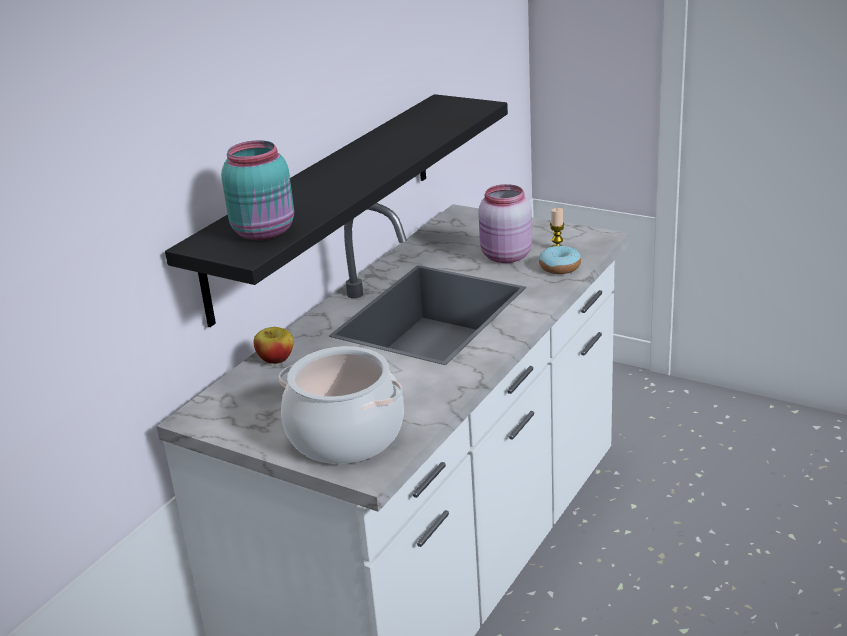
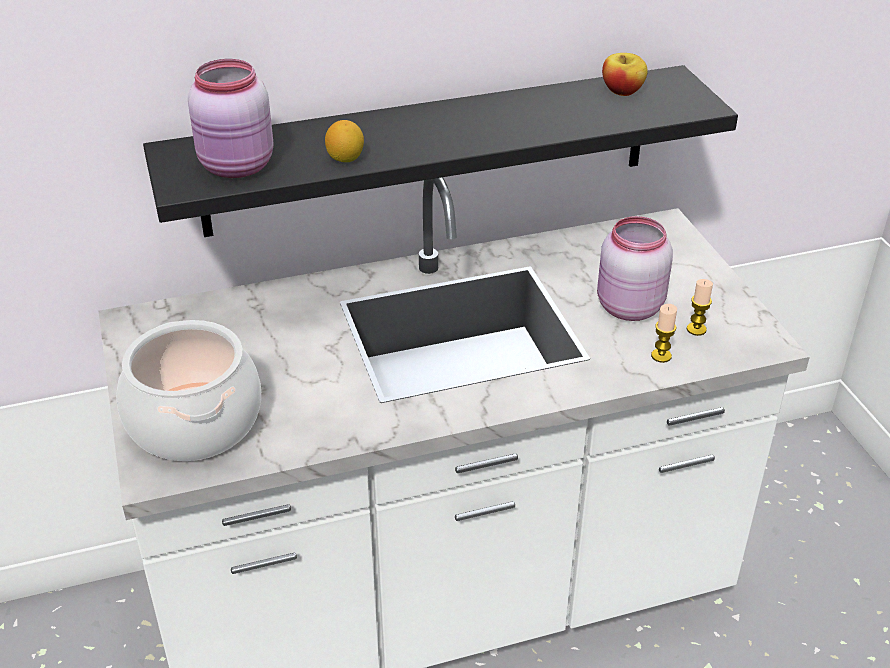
camera: 40 degrees right, 10 degrees up
(265, 232) = (238, 167): turquoise jar -> pink jar
(276, 359) = (266, 299): apple -> apple (622, 91)
(329, 201) = (345, 159): none -> lemon
(560, 267) = (661, 356): donut -> candle

